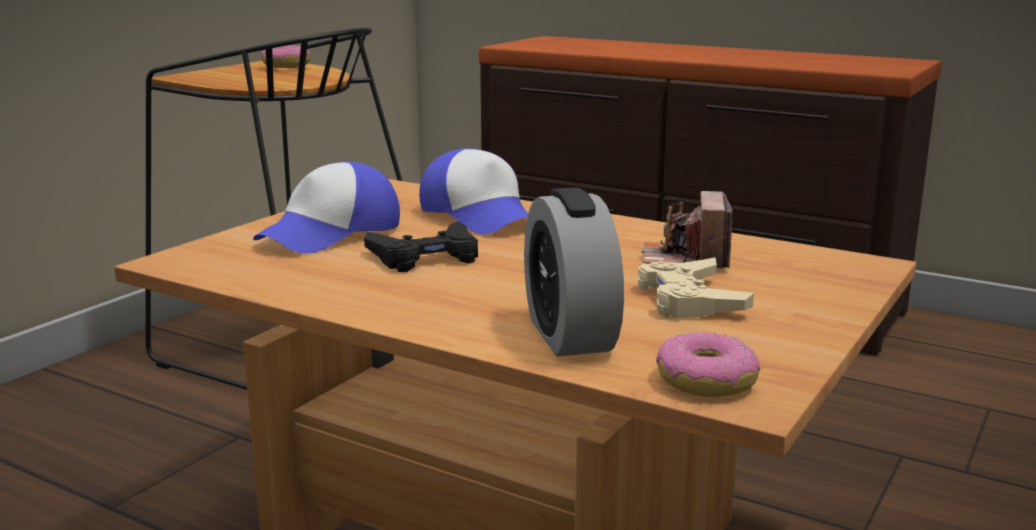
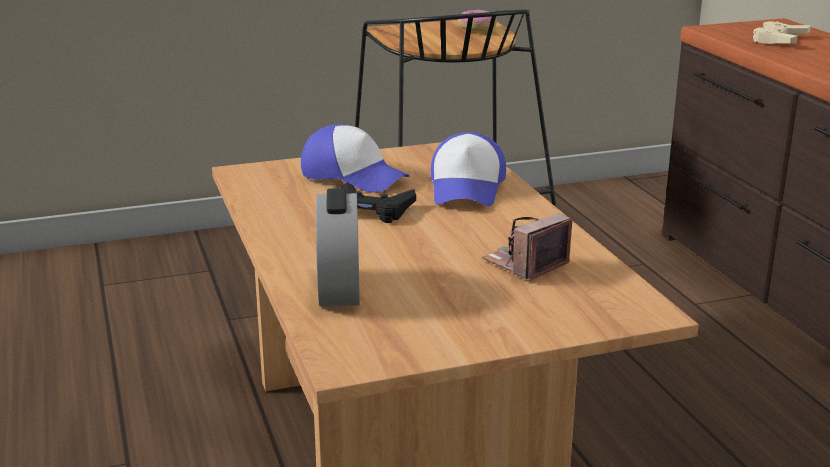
camera: 40 degrees right, 5 degrees up
(331, 233) = (353, 176): cap -> cap turned 135 degrees counterclockwise
(569, 334) = (339, 290): alarm clock -> alarm clock turned 150 degrees clockwise
(689, 299) = (458, 293): beige game controller -> beige game controller (779, 40)
(705, 381) = (345, 345): donut -> none

